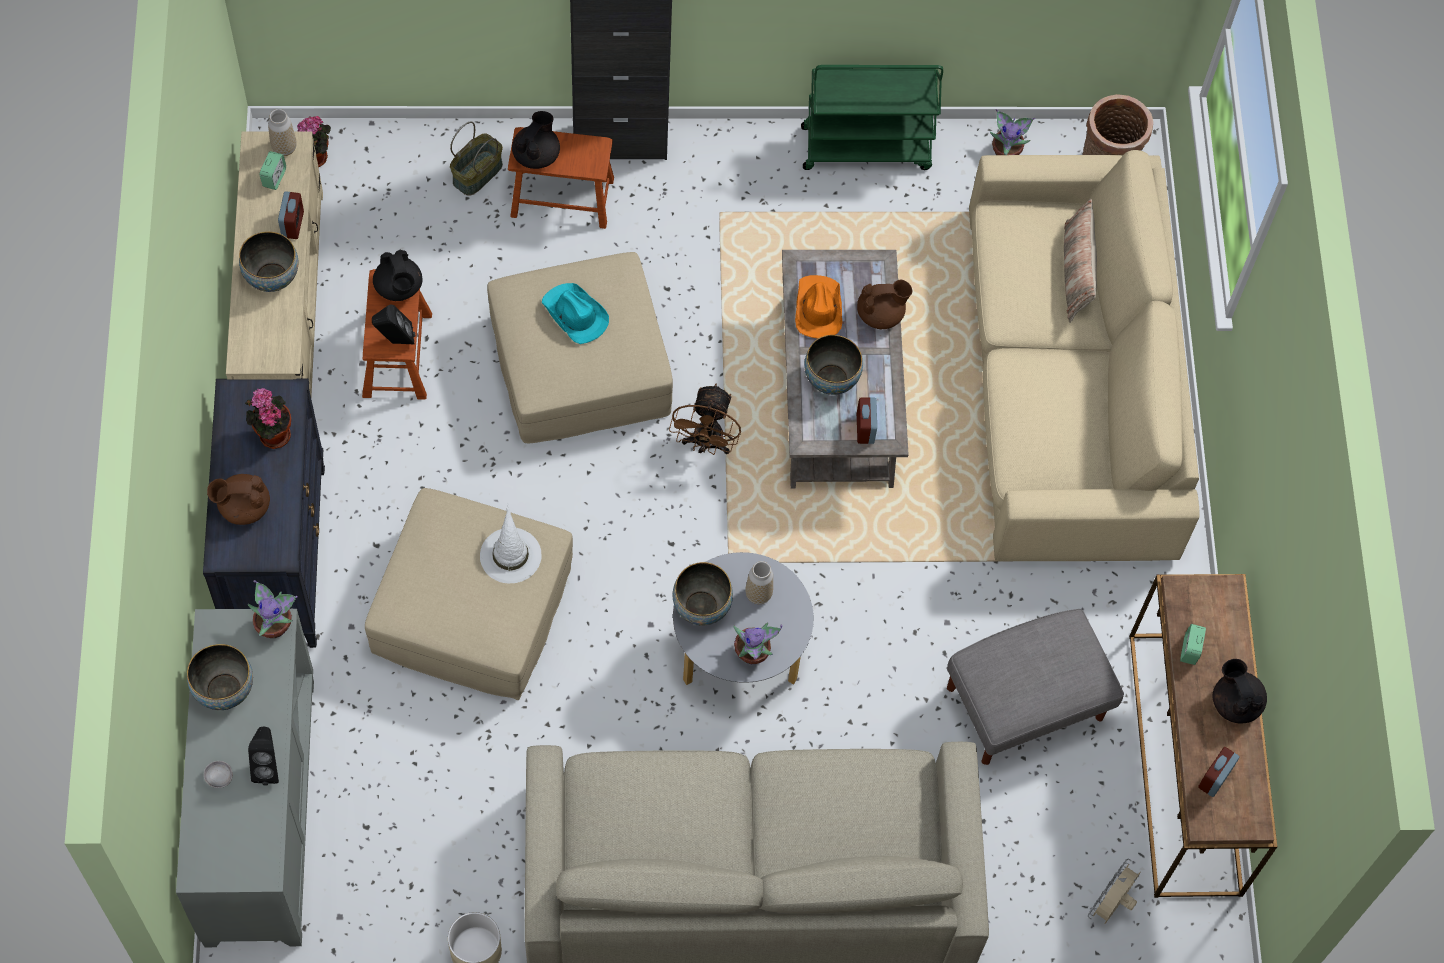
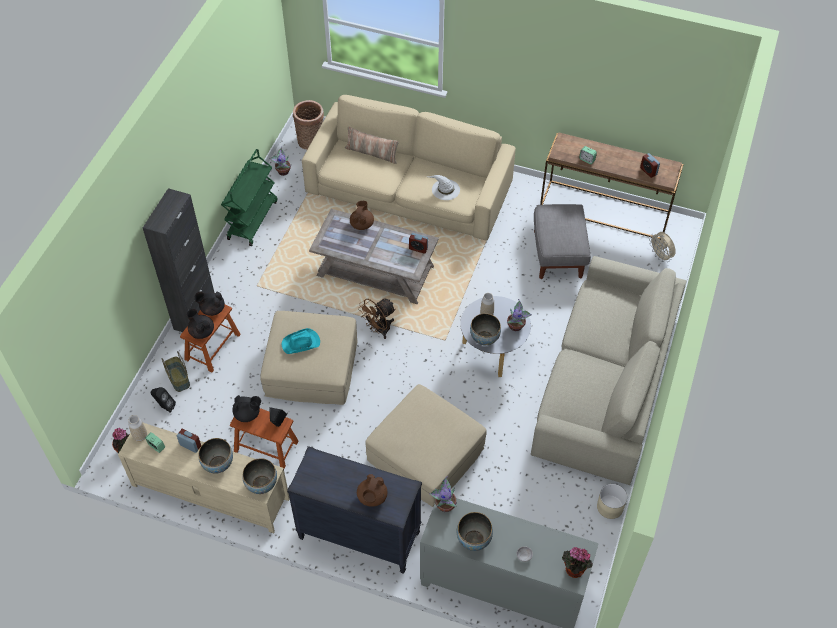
camera: 65 degrees left, 10 degrees down
(268, 766) = (525, 530): black speaker -> black speaker (165, 407)
(272, 434) = (334, 471): potted plant -> potted plant (573, 570)
(510, 554) = (422, 410): white hat -> white hat (445, 189)
(706, 444) = (379, 330): brown fan -> brown fan turned 105 degrees clockwise
(818, 308) = (347, 246): orange hat -> none
(831, 379) = (387, 253): bowl -> bowl (261, 484)
(1235, 702) = (616, 153): black teapot -> black teapot (212, 309)

